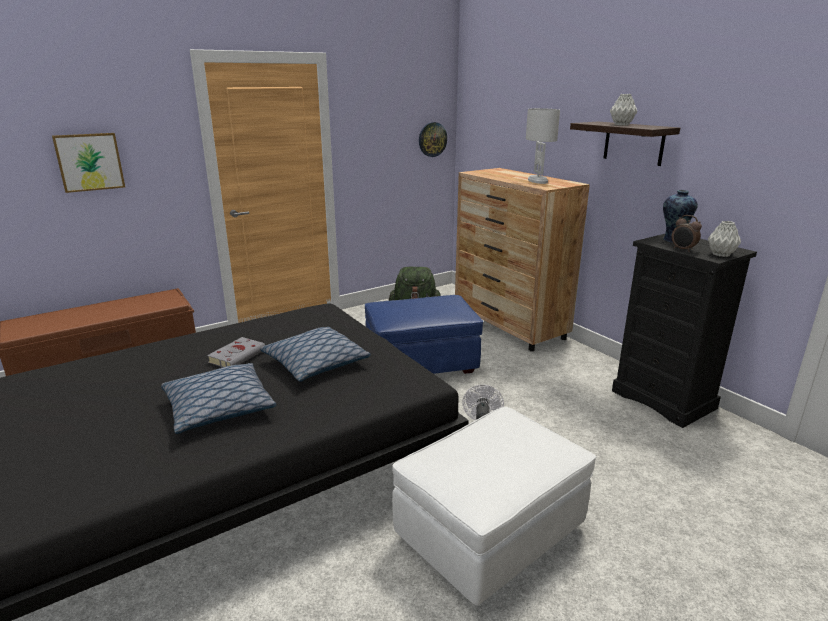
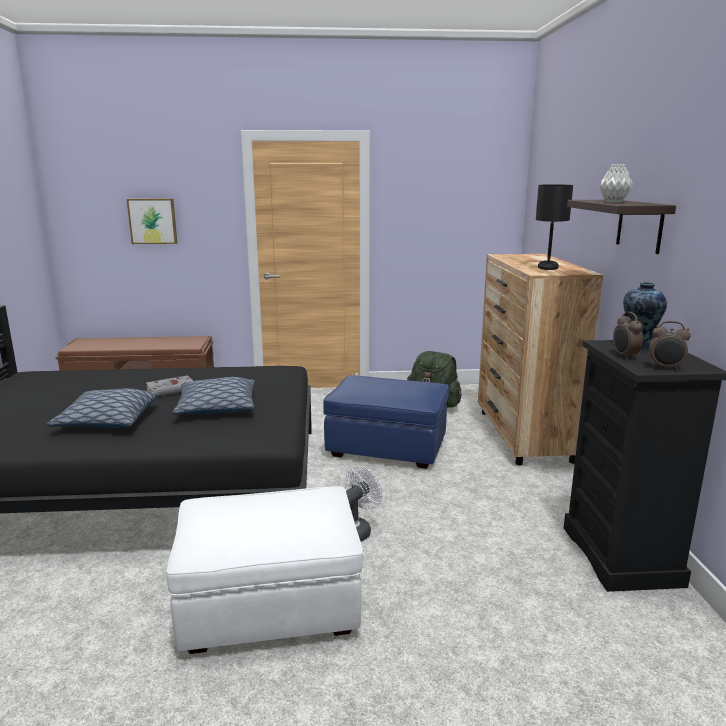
camera: 30 degrees right, 5 degrees down
(432, 139) = (491, 220): wall clock -> none
(537, 181) = (547, 267): white table lamp -> black table lamp
(721, 254) = (665, 368): grey vase -> alarm clock

